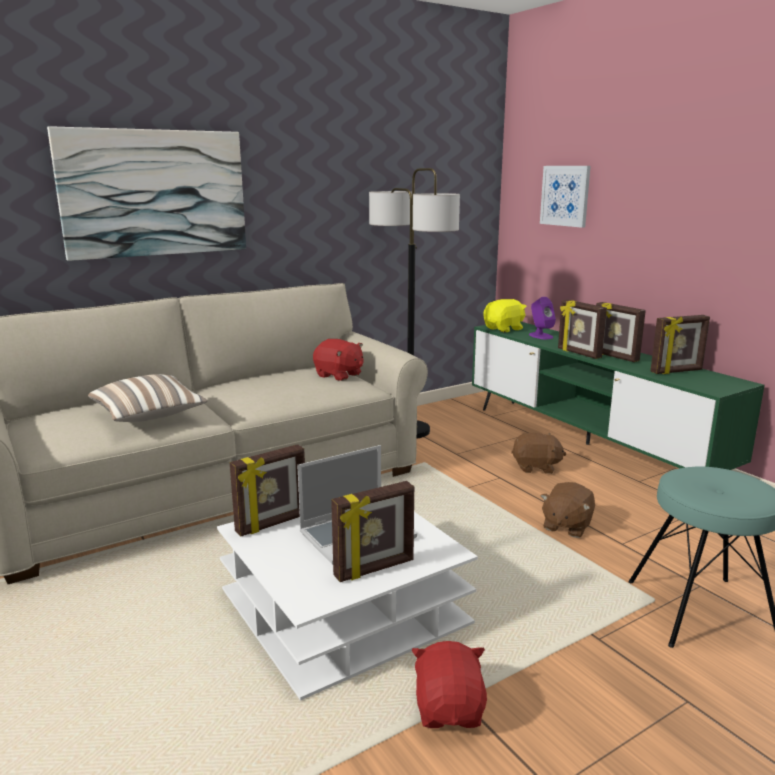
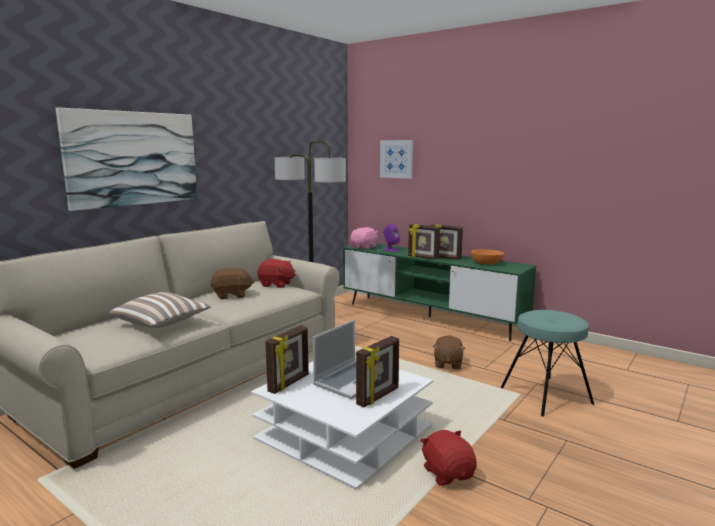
camera: 20 degrees left, 5 degrees down
(504, 329) = (364, 247): yellow plush toy -> pink plush toy
(536, 467) = (408, 334): brown plush toy -> brown plush toy (232, 295)
(677, 371) = (486, 262): picture frame -> orange bowl

